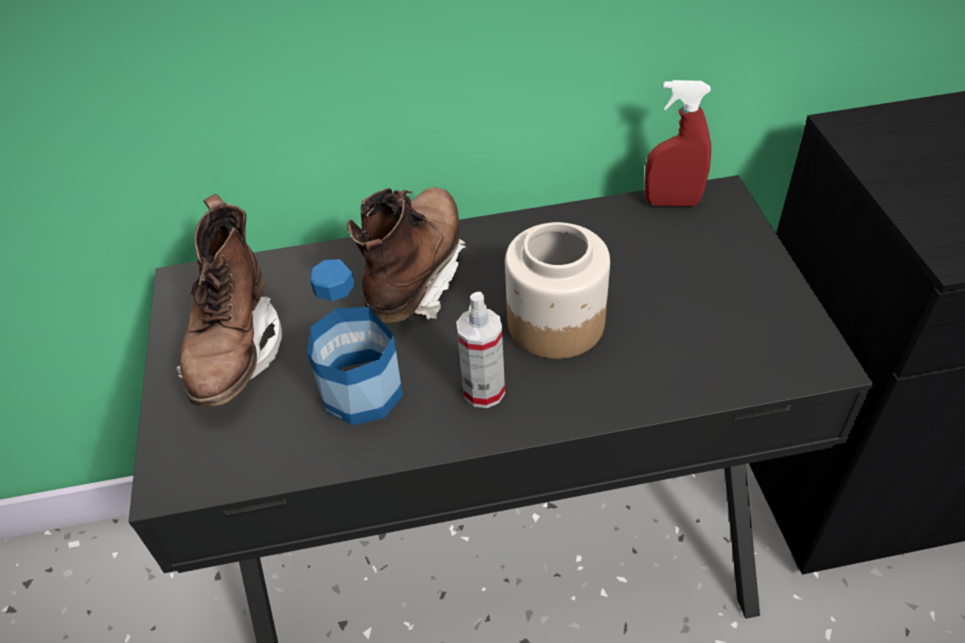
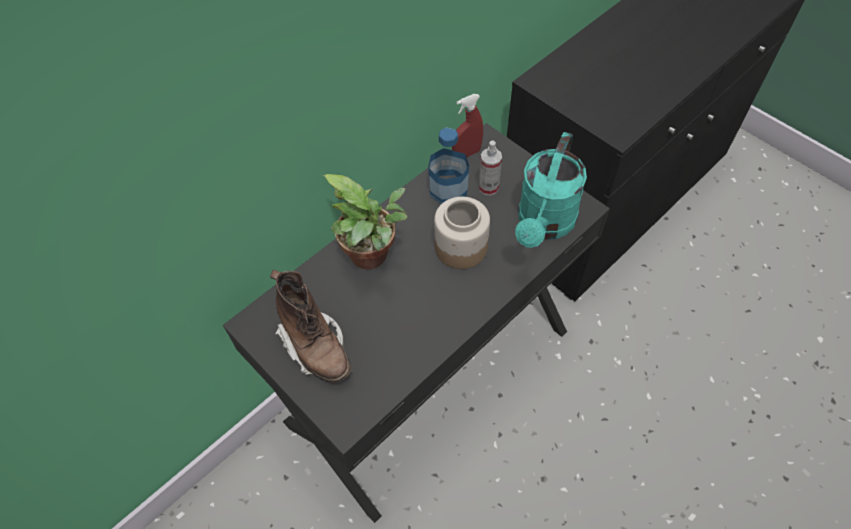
camera: 35 degrees left, 10 degrees up
(362, 392) = (399, 330): bottle -> bottle (448, 189)
(416, 276) = (373, 257): brown boot -> potted plant
(484, 391) = (455, 299): spray bottle -> spray bottle (488, 187)
(724, 353) = (544, 224): none -> turquoise watering can

